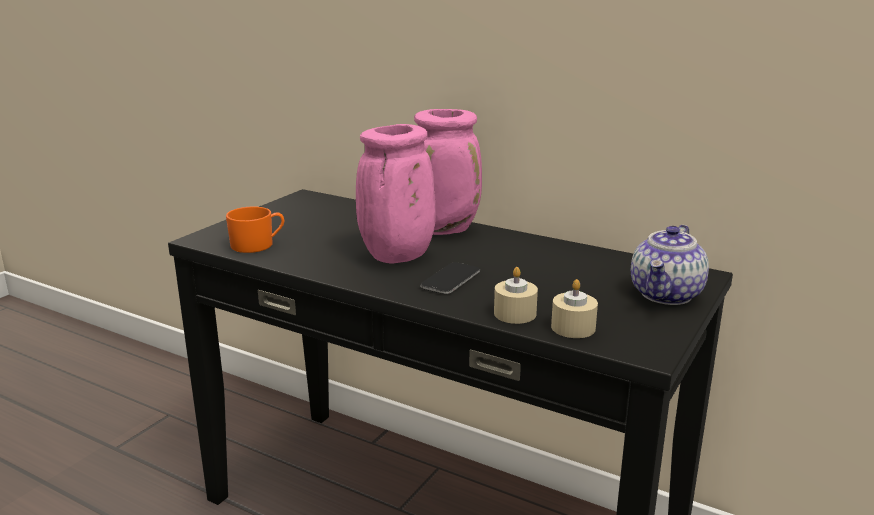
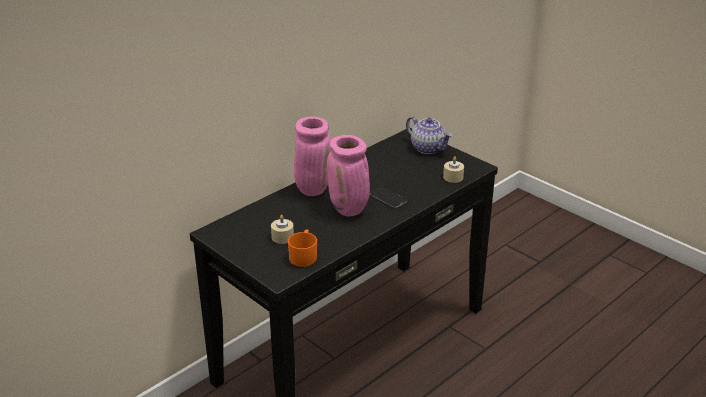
camera: 75 degrees left, 10 degrees up
(515, 314) = (434, 188): beige candle -> beige candle (282, 237)

